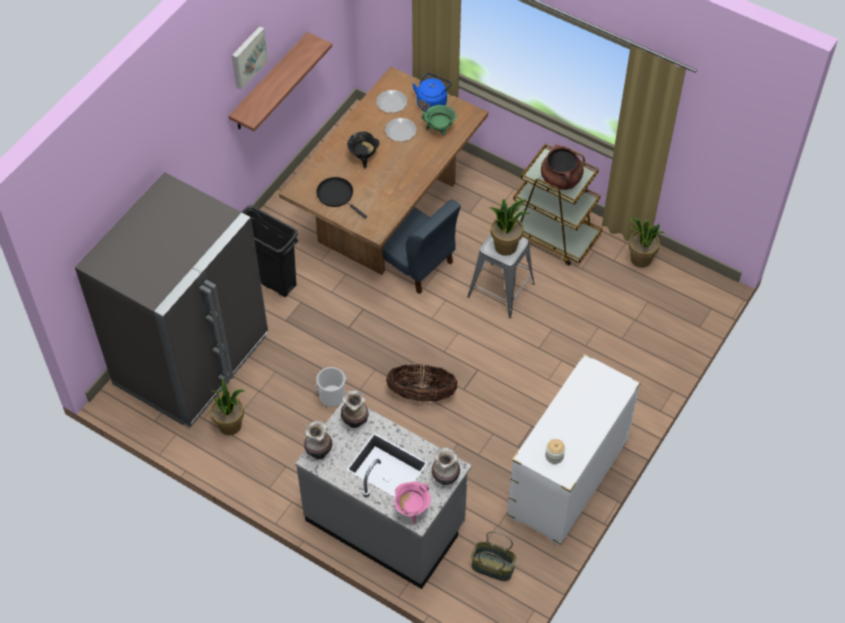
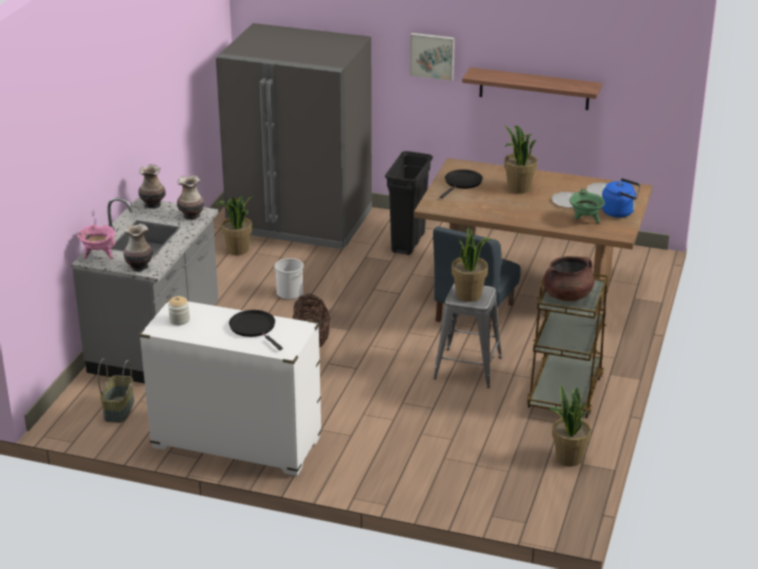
camera: 75 degrees right, 25 degrees down
(247, 57) = (510, 28): picture -> picture (432, 55)
(363, 158) = (518, 188): black cooking pot -> potted plant
(582, 401) = (254, 328): none -> black frying pan

